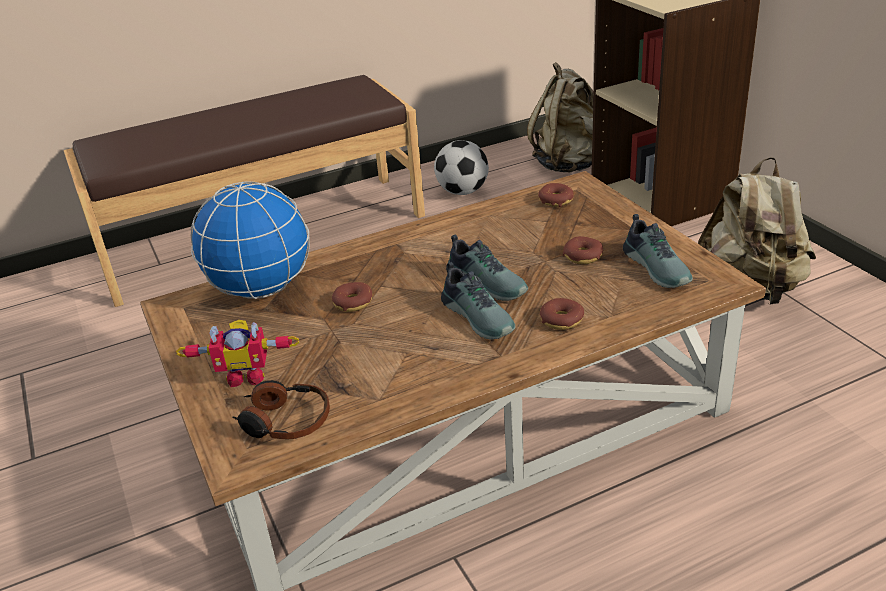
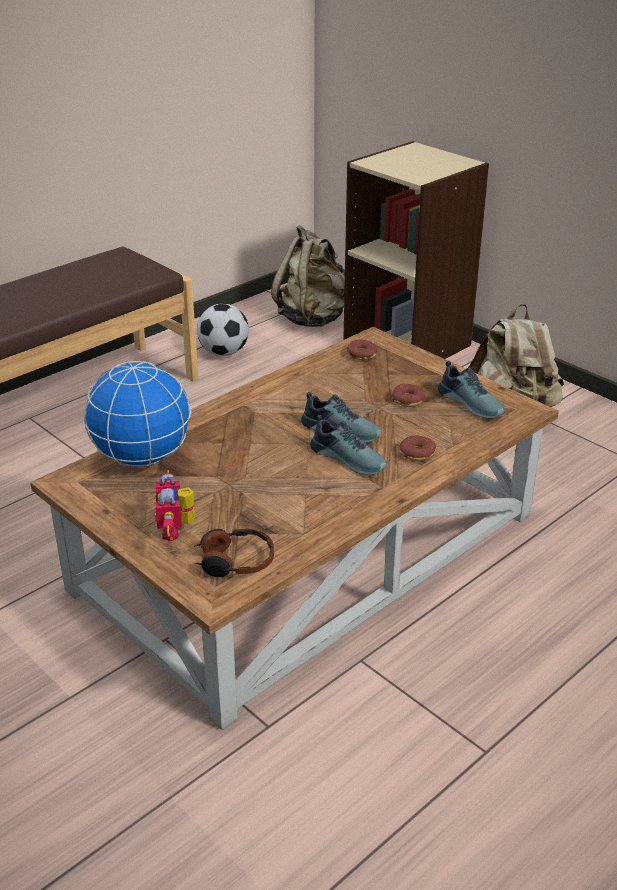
camera: 20 degrees left, 0 degrees up
(246, 375) = (177, 530): toy robot -> toy robot turned 105 degrees clockwise
(353, 303) = (234, 460): donut -> none

